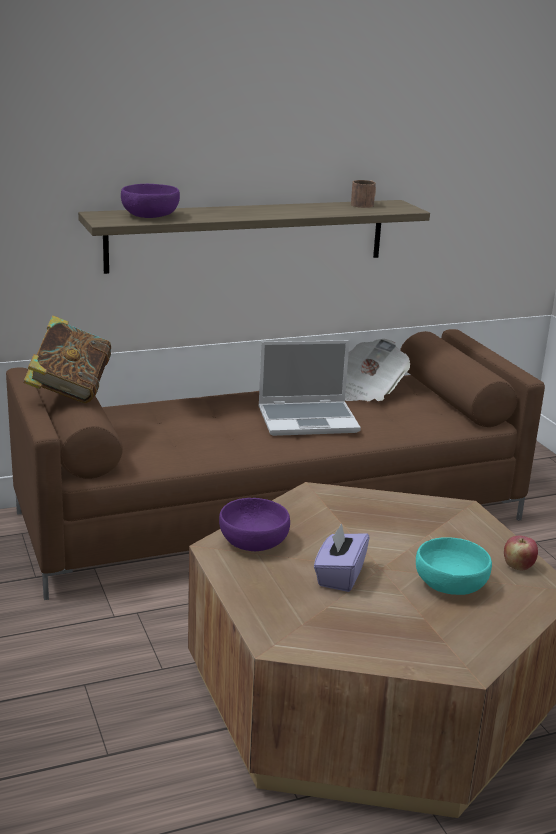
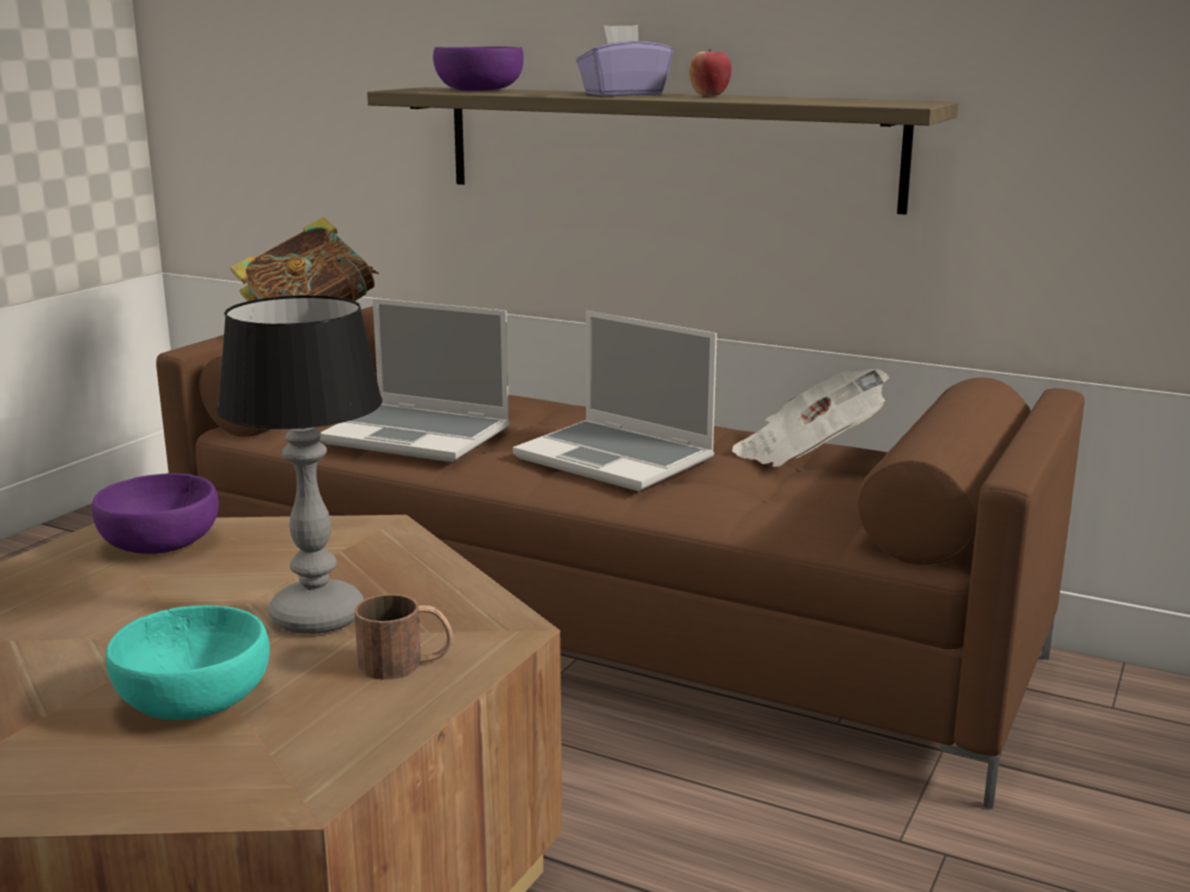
camera: 50 degrees right, 5 degrees down
(197, 441) = (420, 436): none -> laptop
(339, 576) = (121, 618): purple tissue box -> purple tissue box (623, 94)
(365, 204) = (855, 99): brown mug -> brown mug (406, 663)
(398, 537) = (315, 617): none -> table lamp
(518, 566) = (346, 735): apple -> apple (709, 95)

